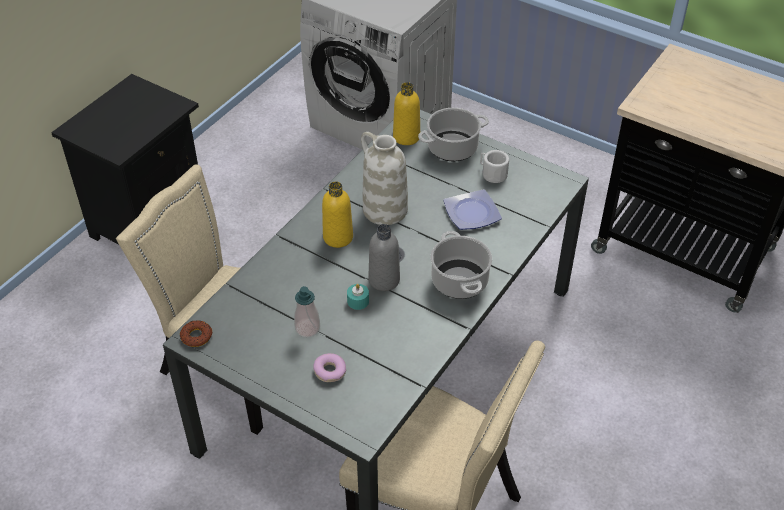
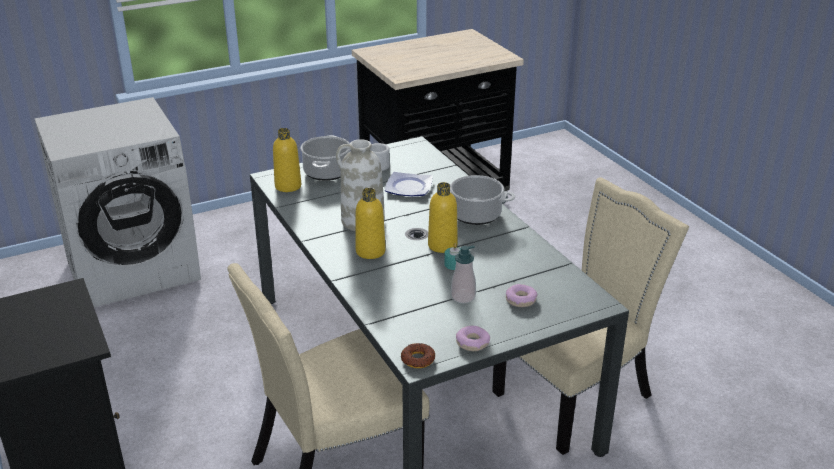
camera: 60 degrees left, 15 degrees down
(240, 363) = (472, 343): none -> donut
(384, 280) = (442, 245): grey bottle -> yellow bottle

